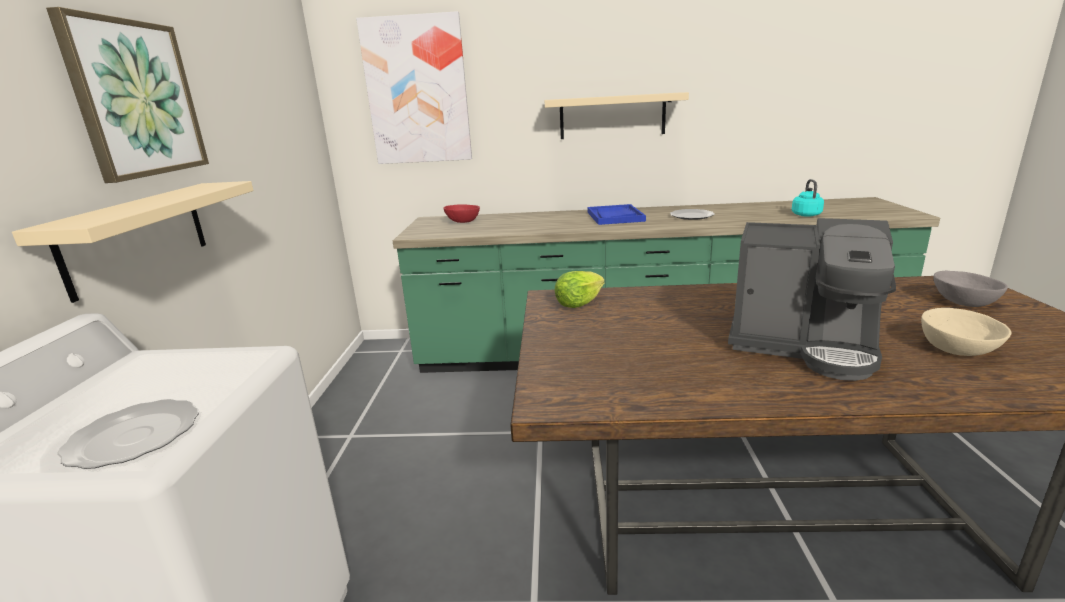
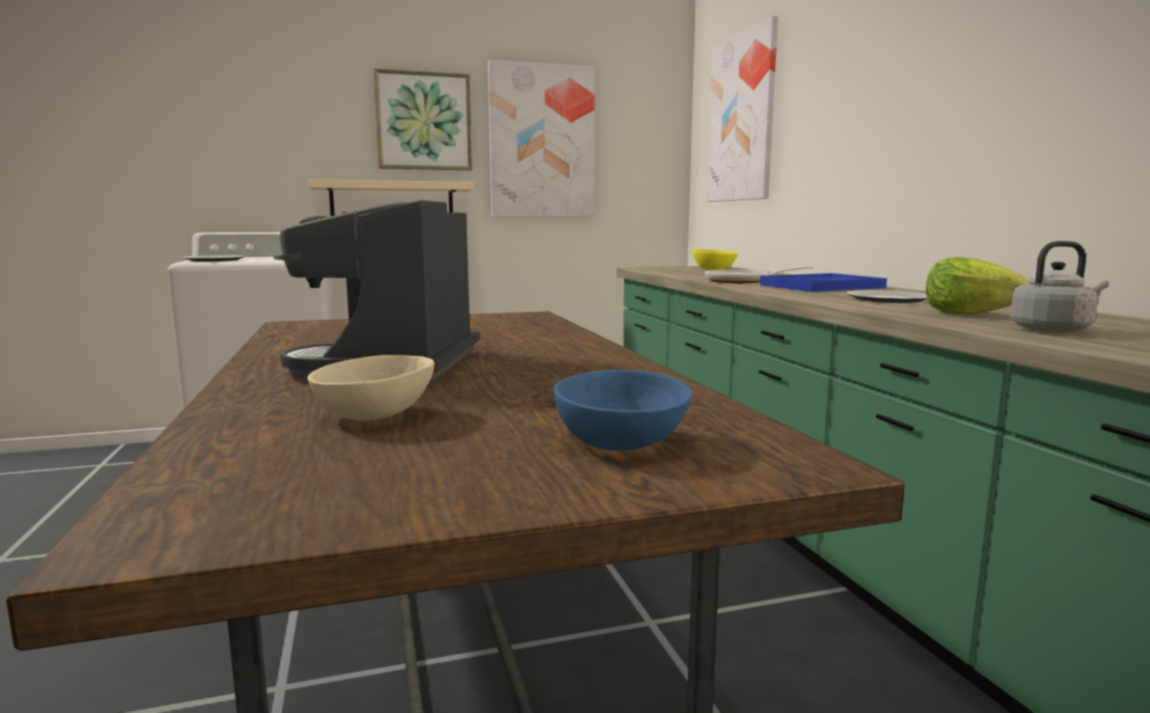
camera: 70 degrees right, 10 degrees down
(244, 117) = (542, 142): none -> picture
(462, 221) = (713, 269): red bowl -> yellow bowl
(569, 225) = (742, 281): none -> frying pan
(578, 304) = (512, 319): lettuce -> lettuce (967, 314)
(612, 116) = (906, 132): beige shelf -> none
(805, 214) = (1053, 330): turquoise kettle -> grey kettle
(963, 302) = (619, 441): grey bowl -> blue bowl

